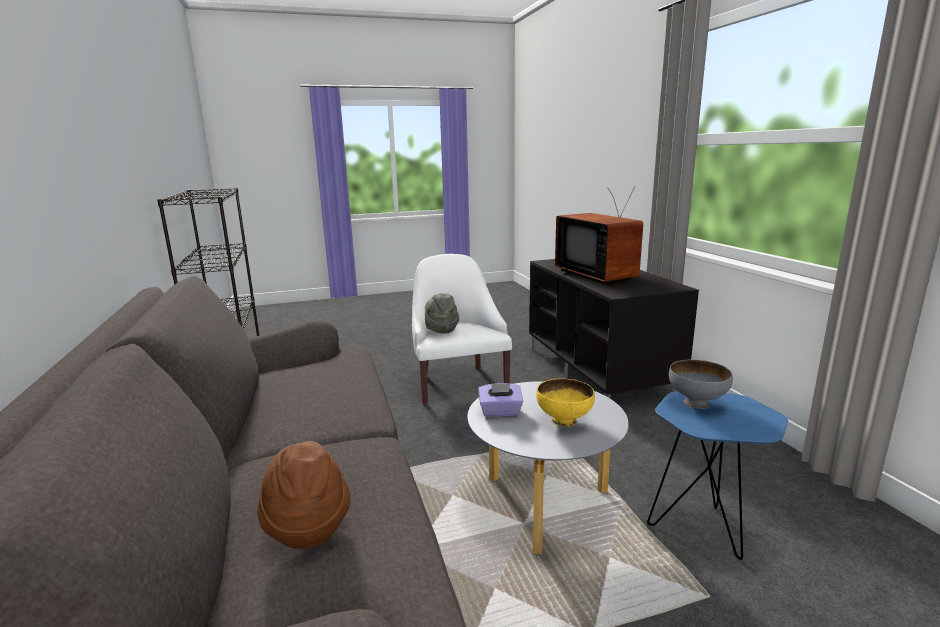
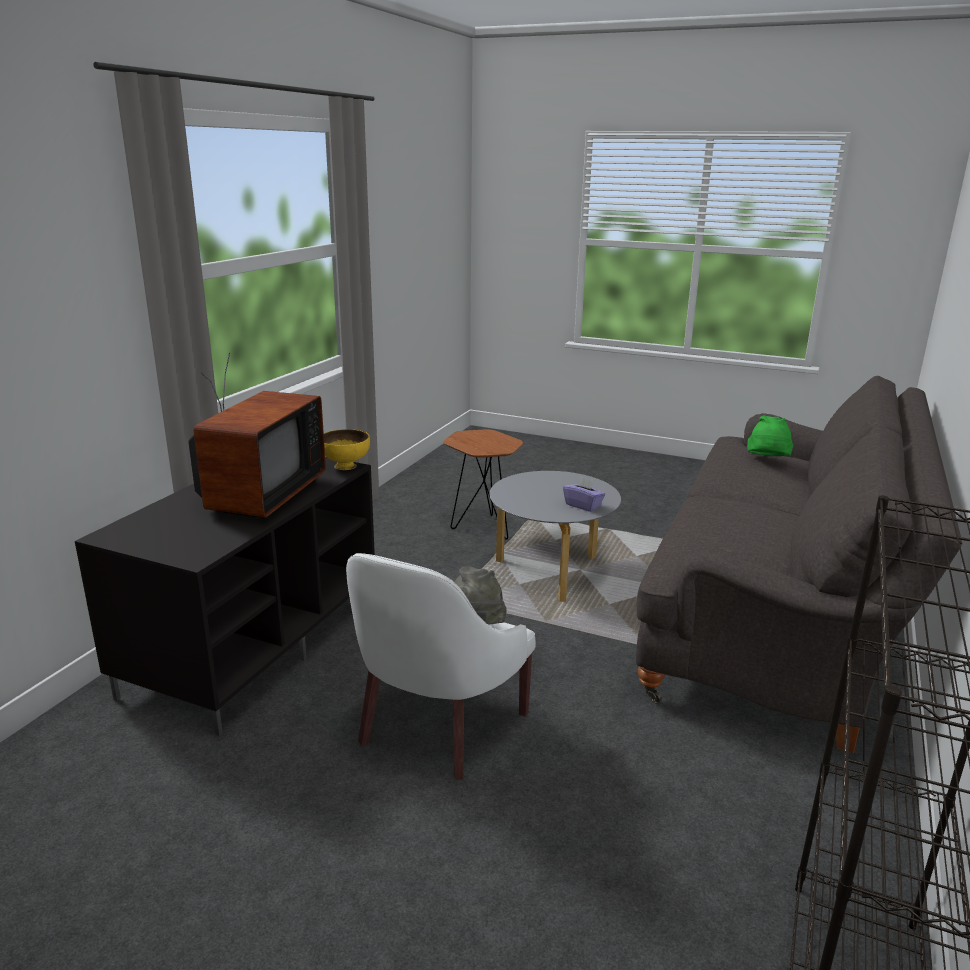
camera: 140 degrees left, 5 degrees up
(307, 524) = (767, 460): brown hat -> green hat
(564, 421) = (552, 487): yellow bowl -> yellow bowl (346, 466)
(697, 402) = (479, 447): grey bowl -> none
(704, 530) = (482, 527): blue side table -> brown side table

